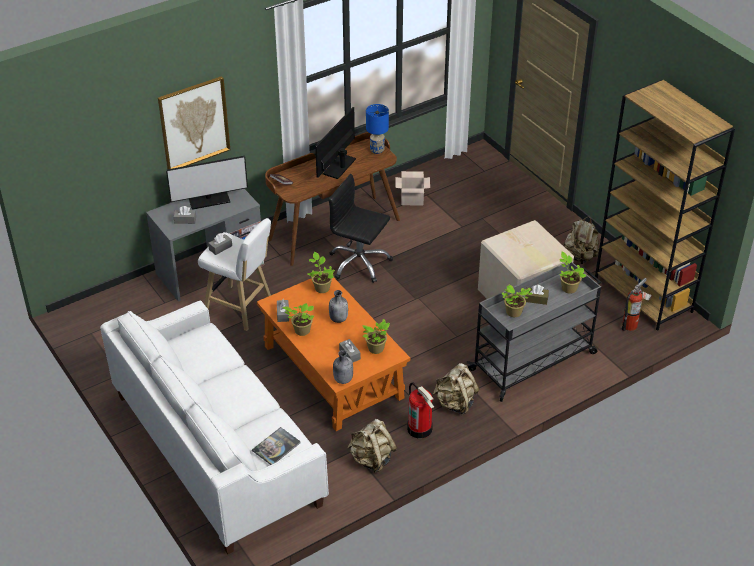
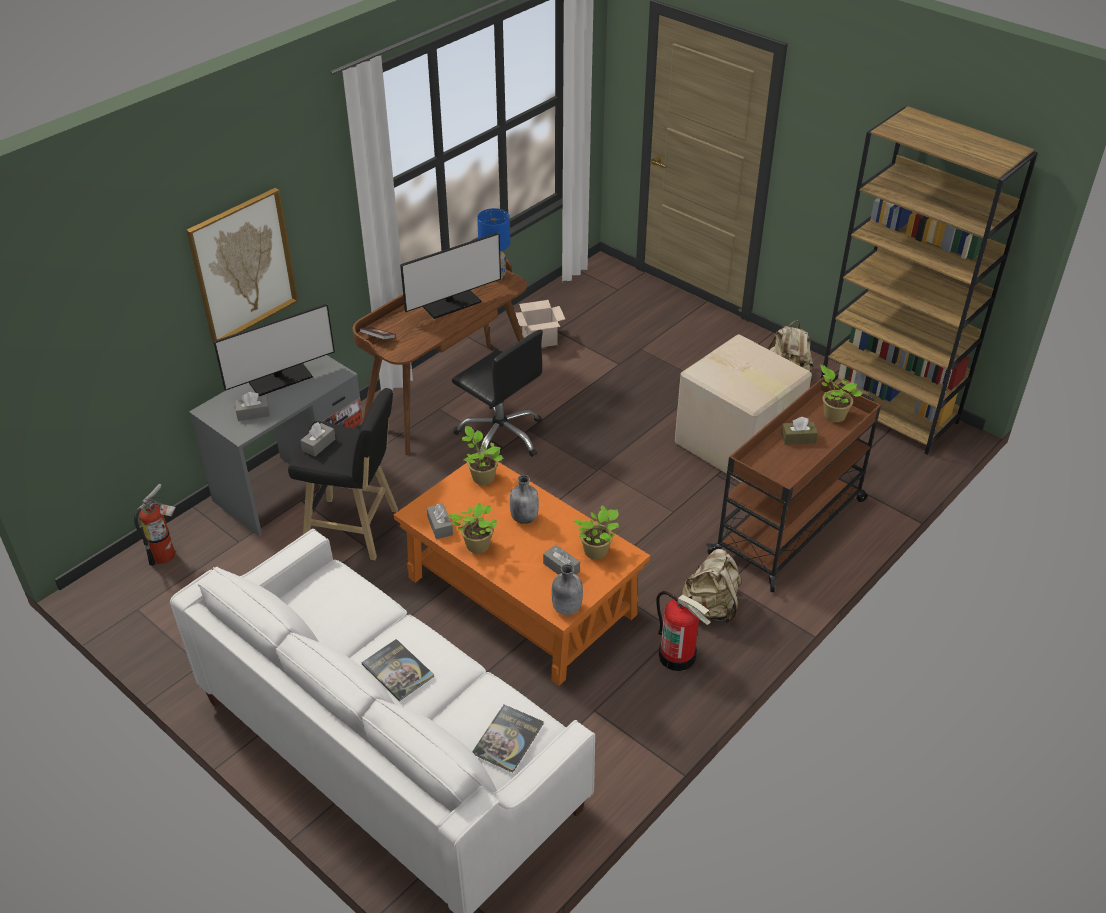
camera: 15 degrees left, 0 degrees up
(225, 395) = (398, 670): none -> book
(241, 309) = (356, 530): white stool -> black stool
(339, 166) = (452, 304): monitor -> monitor turned 135 degrees counterclockwise
(359, 263) = (501, 435): black office chair -> black office chair turned 150 degrees counterclockwise
(372, 459) = (627, 718): beige backpack -> none
(513, 313) = (777, 463): potted plant -> none
(534, 361) = (790, 526): grey cart -> brown cart
(632, 325) = (892, 453): fire extinguisher -> fire extinguisher (167, 554)

